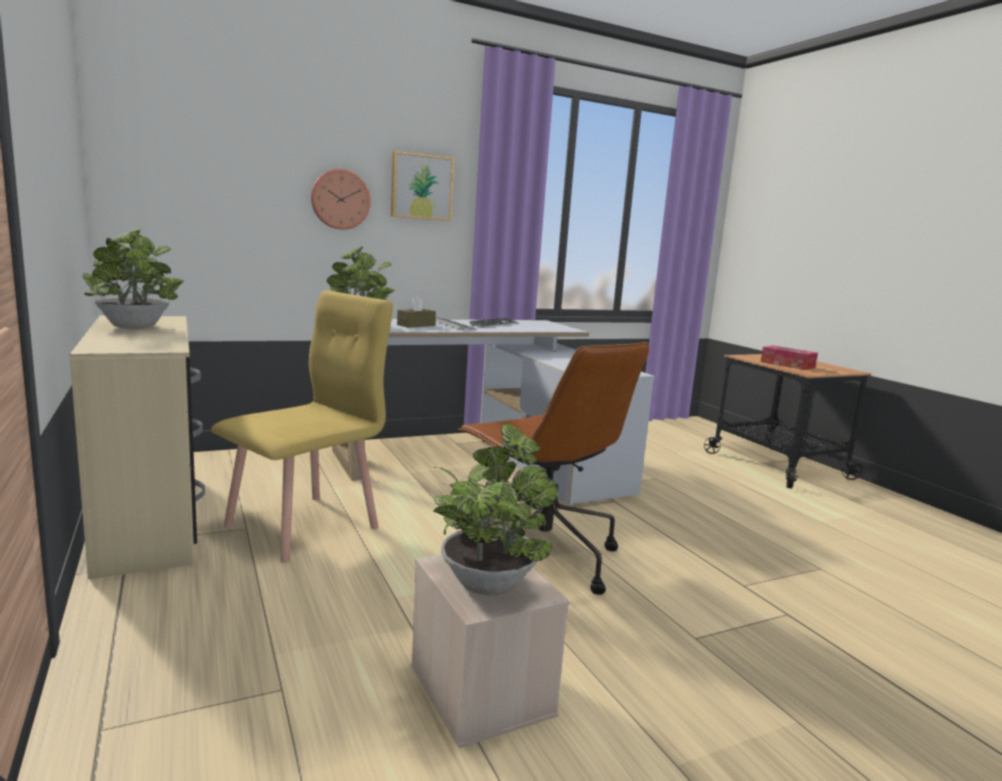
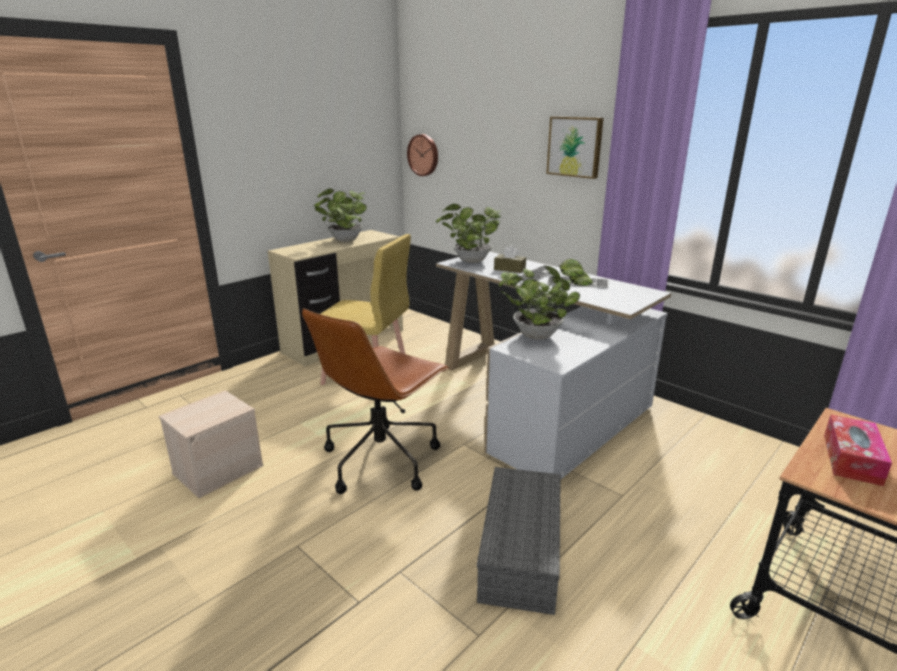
camera: 70 degrees right, 10 degrees up
(340, 199) = (516, 159): wall clock -> wall clock (424, 155)
(489, 580) = (204, 412): potted plant -> potted plant (541, 335)
(723, 529) = (522, 553): none -> grey storage box

